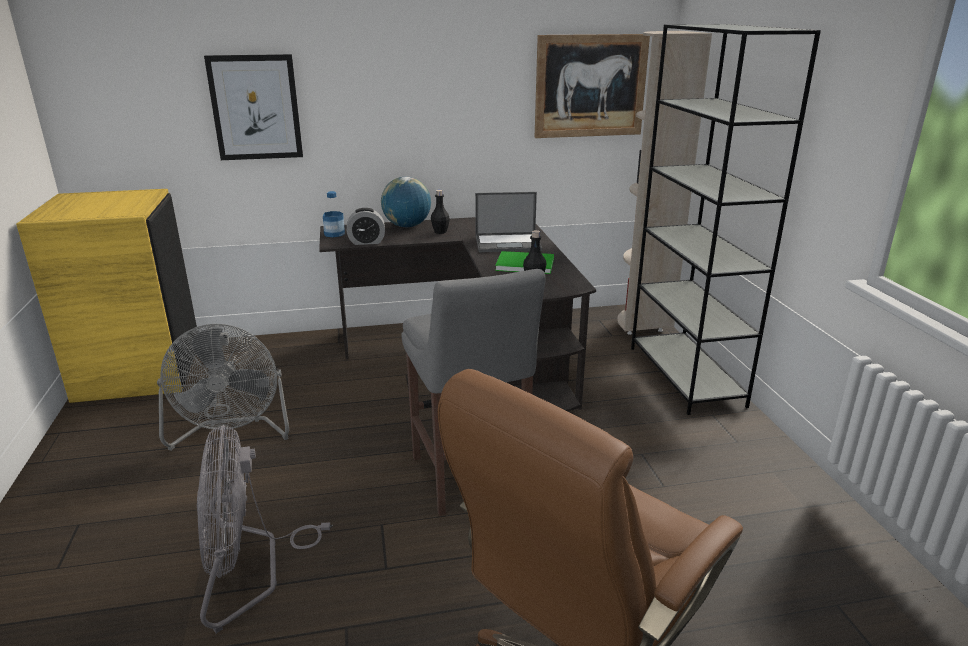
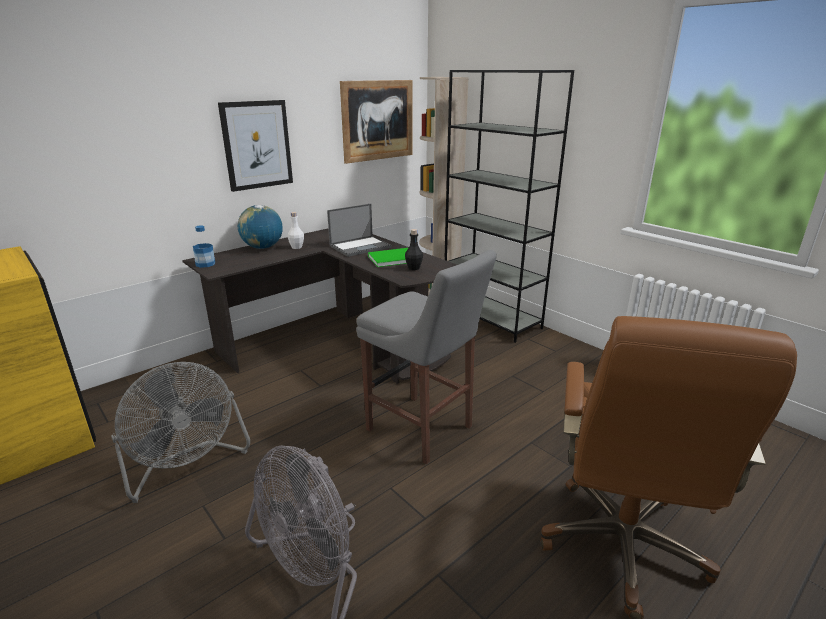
camera: 30 degrees left, 0 degrees up
(255, 107) = (105, 154): picture -> picture (257, 145)
(366, 242) = (244, 265): alarm clock -> none
(440, 232) = (297, 247): black bottle -> white bottle

